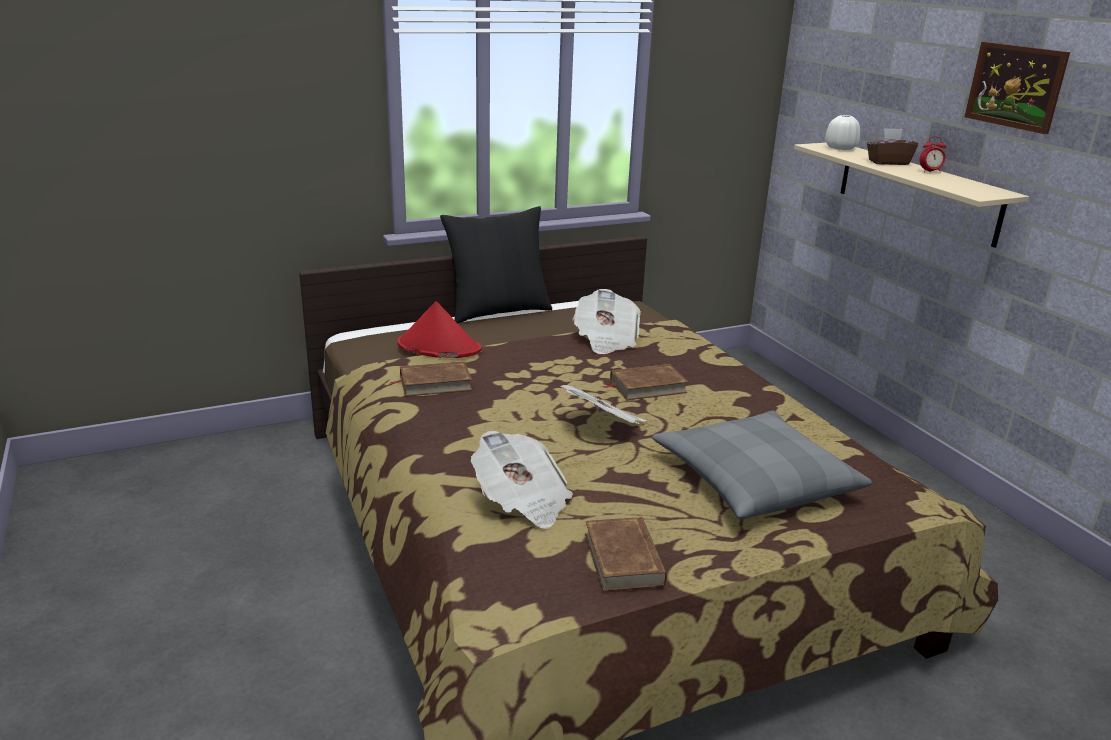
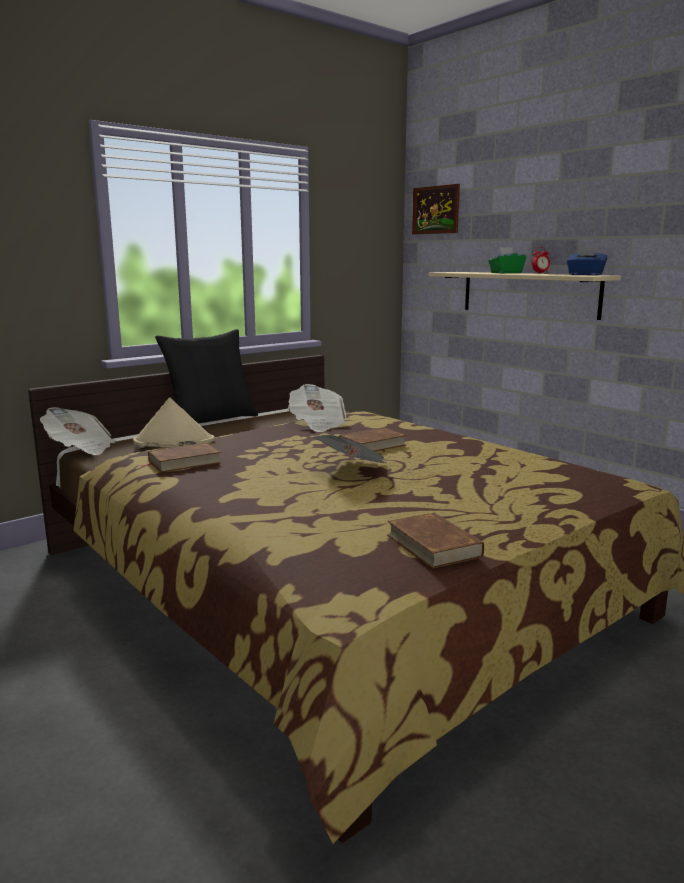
camera: 15 degrees left, 10 degrees down
(438, 347) = (173, 441): red hat -> beige hat
(522, 501) = (315, 523): newspaper -> newspaper (80, 448)
(754, 480) = (500, 485): grey pillow -> none
(840, 148) = (464, 272): white vase -> none
(888, 162) = (506, 273): brown tissue box -> green tissue box
(980, 189) = (585, 275): none -> blue tissue box
(1015, 86) = (595, 199): picture -> picture (435, 210)

